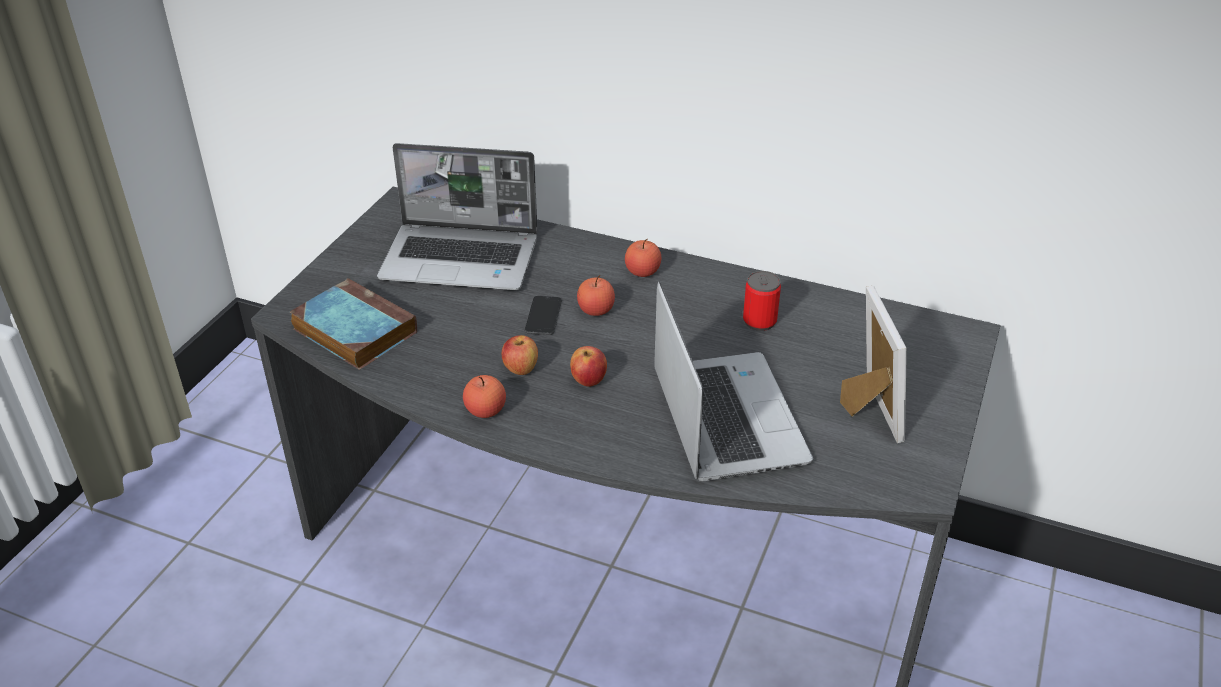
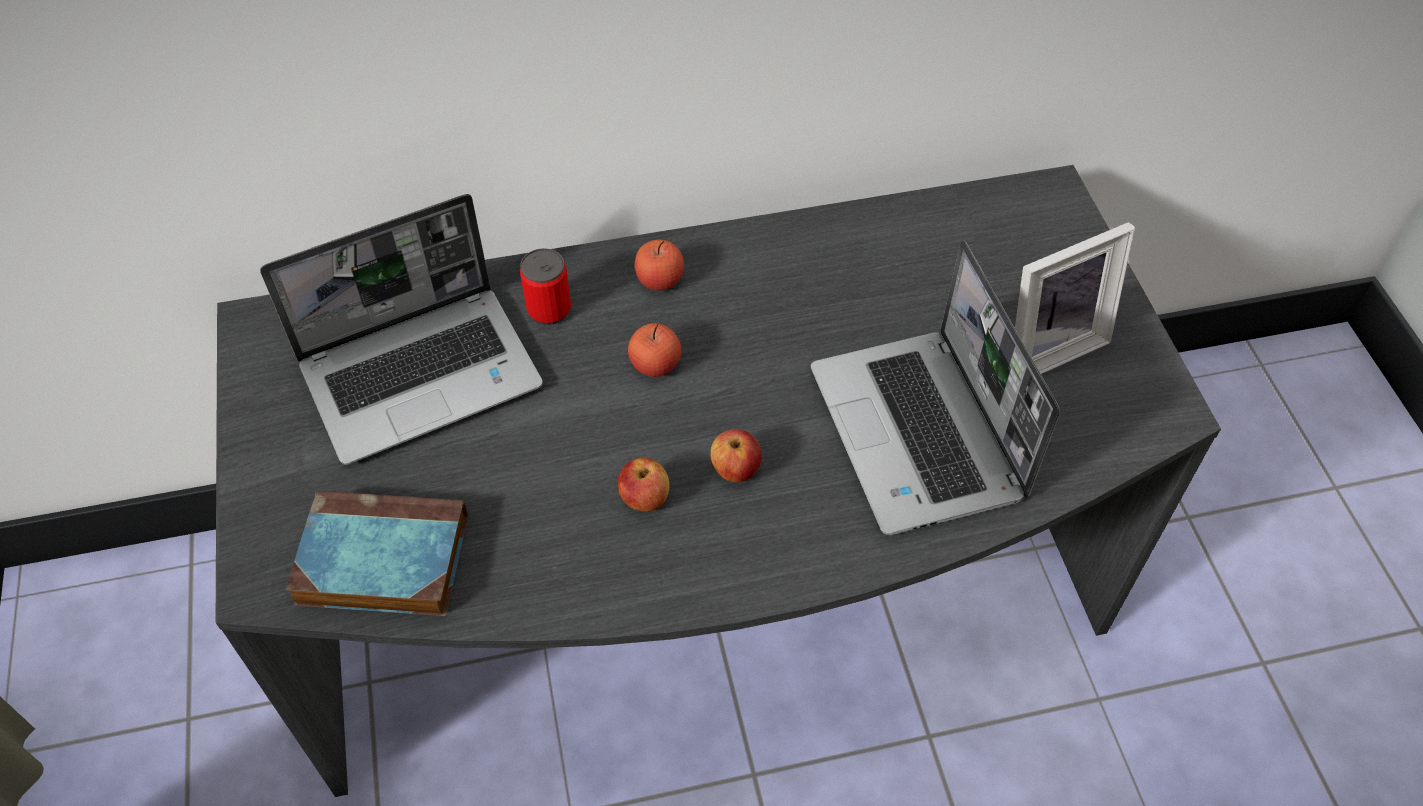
camera: 35 degrees left, 15 degrees up
(485, 410) = (657, 582): apple -> none
(543, 316) = (602, 407): phone -> none
(725, 417) = (919, 435): laptop -> laptop turned 150 degrees counterclockwise
(759, 321) = (845, 284): can -> can (549, 309)
(866, 411) = (1045, 346): picture frame -> picture frame turned 105 degrees clockwise

